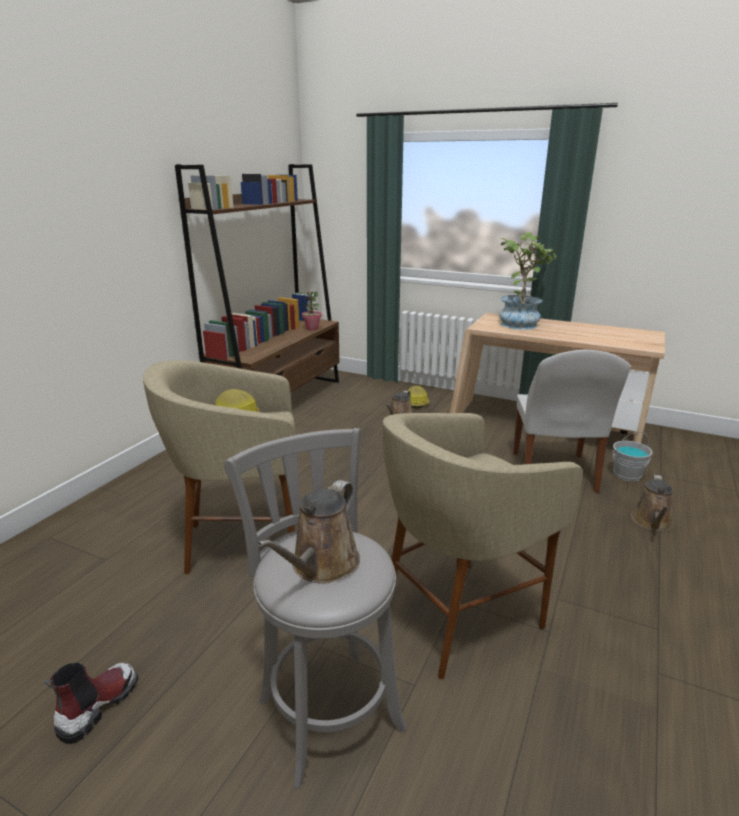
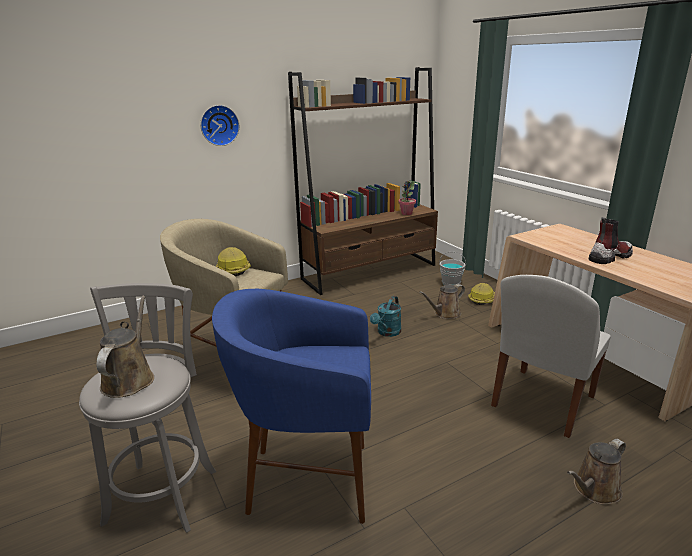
camera: 35 degrees right, 0 degrees up
(98, 706) = (72, 426): boot -> boot (609, 257)
(101, 237) = (219, 125): none -> wall clock
(321, 565) = (130, 378): brown watering can -> brown watering can turned 120 degrees clockwise
(367, 456) = (387, 333): none -> turquoise watering can
(458, 618) = (308, 481): beige stool -> blue stool
(520, 323) = (575, 239): potted plant -> none
(626, 474) = (628, 433): grey bucket -> grey bucket (451, 282)

